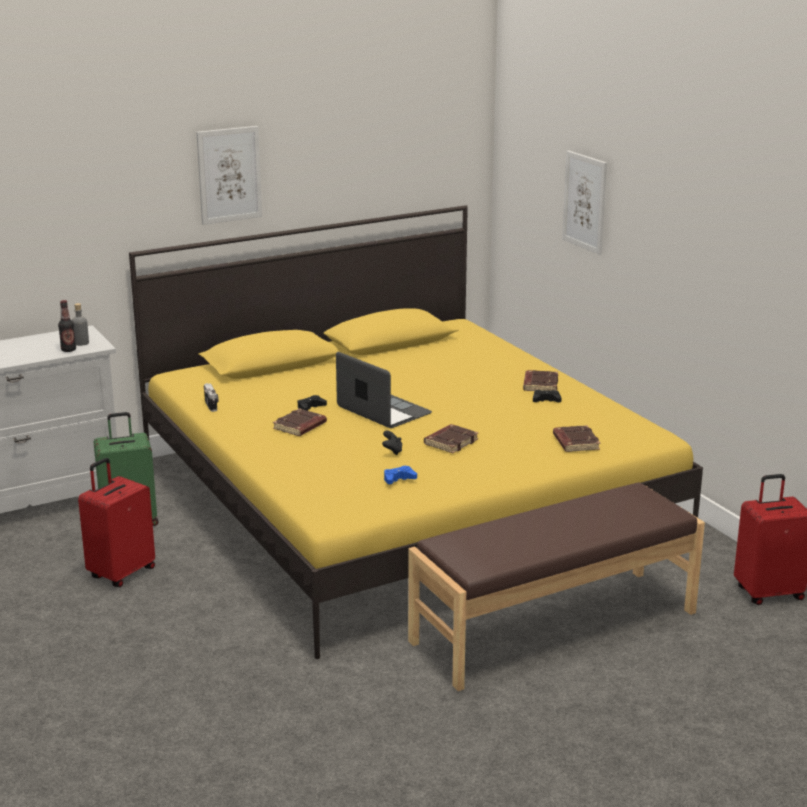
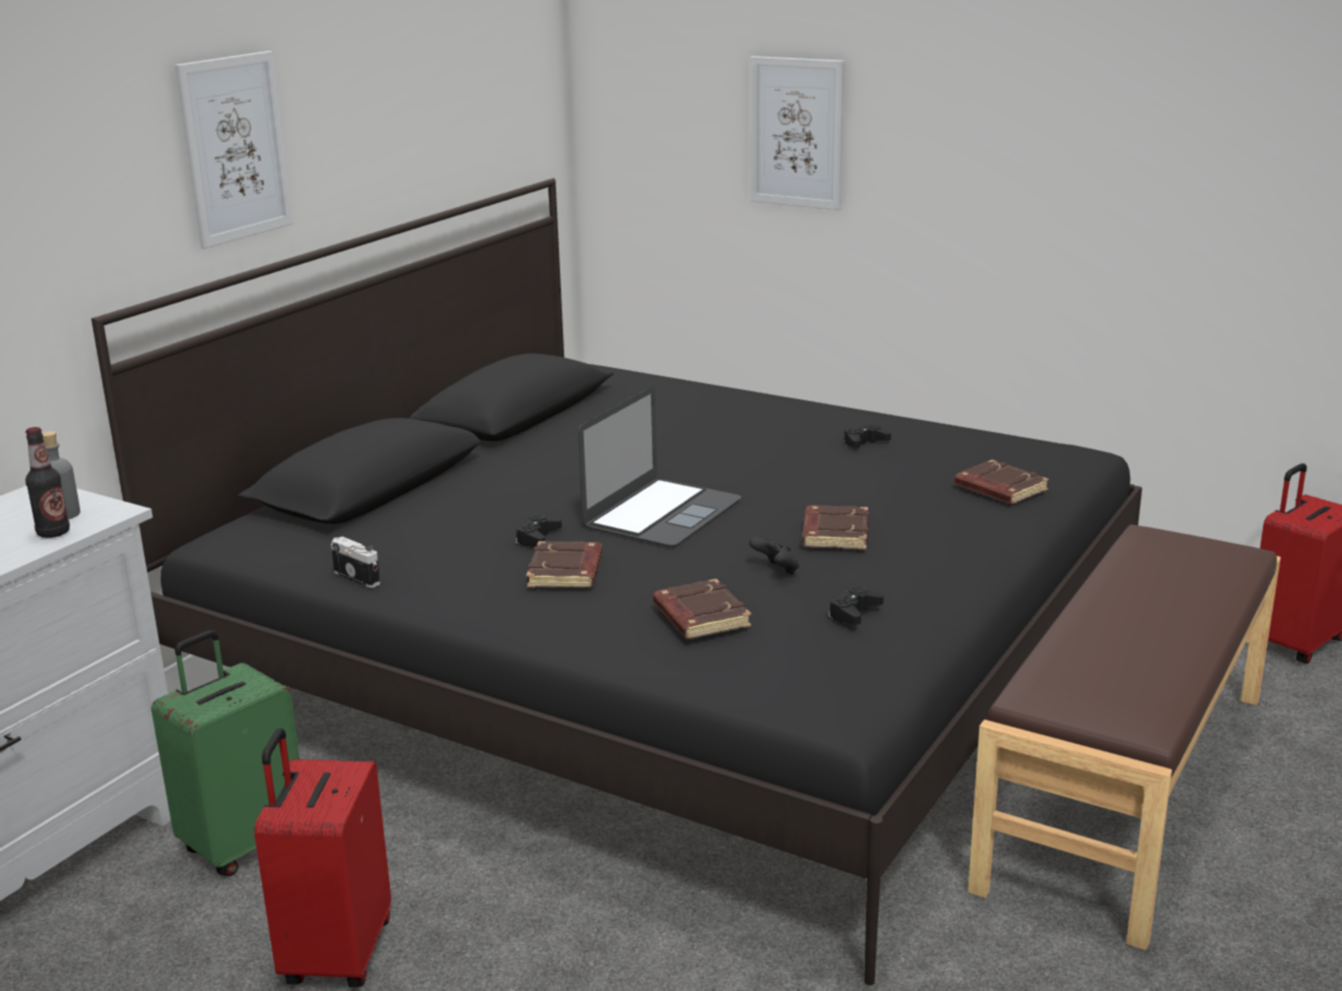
camera: 30 degrees left, 0 degrees up
(383, 410) = (662, 513): laptop -> laptop turned 105 degrees clockwise
(398, 479) = (854, 612): blue game controller -> black game controller
(403, 500) = (673, 661): yellow bed -> black bed
(539, 385) = (822, 424): brown book -> brown book (699, 617)

